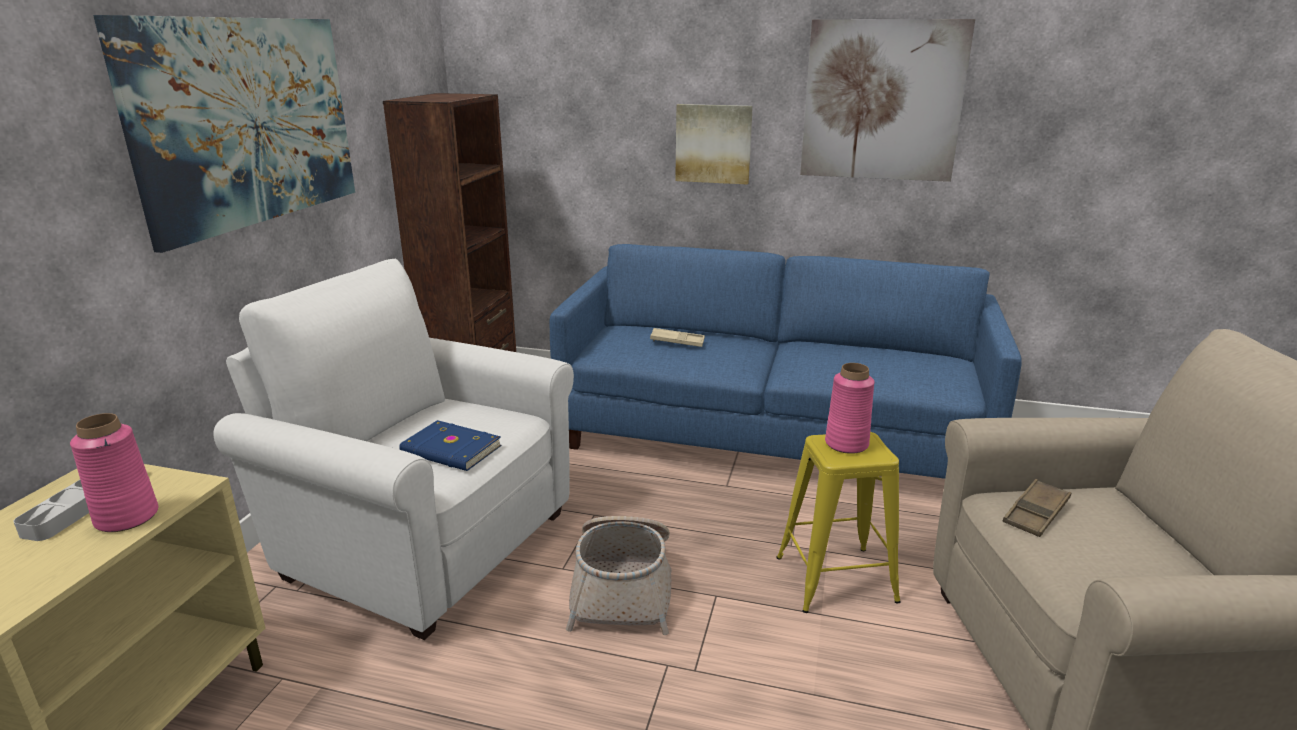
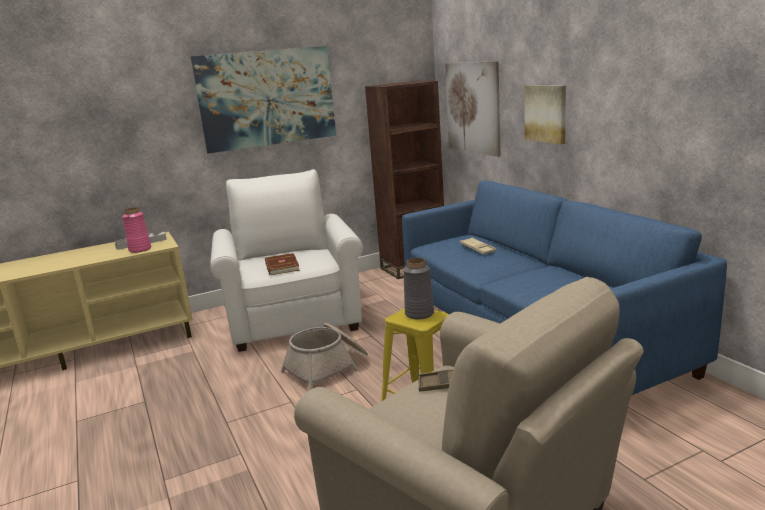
camera: 50 degrees right, 5 degrees down
(450, 450) = (281, 267): blue book -> brown book
(846, 444) = (419, 314): pink vase -> grey vase
(882, 101) = (642, 80): picture -> picture (473, 107)

